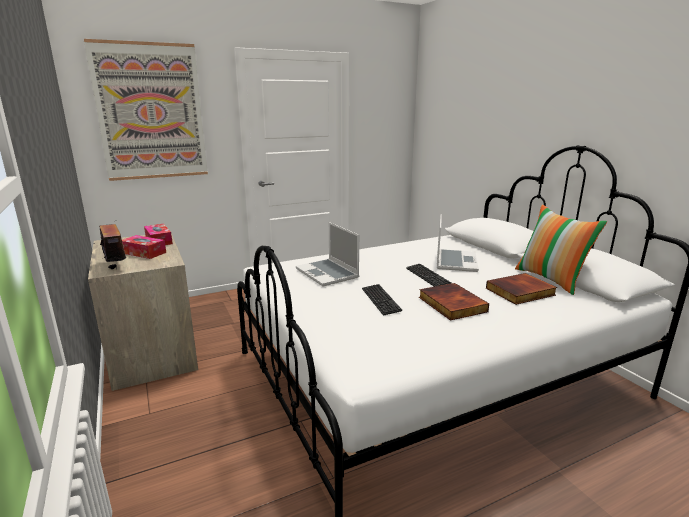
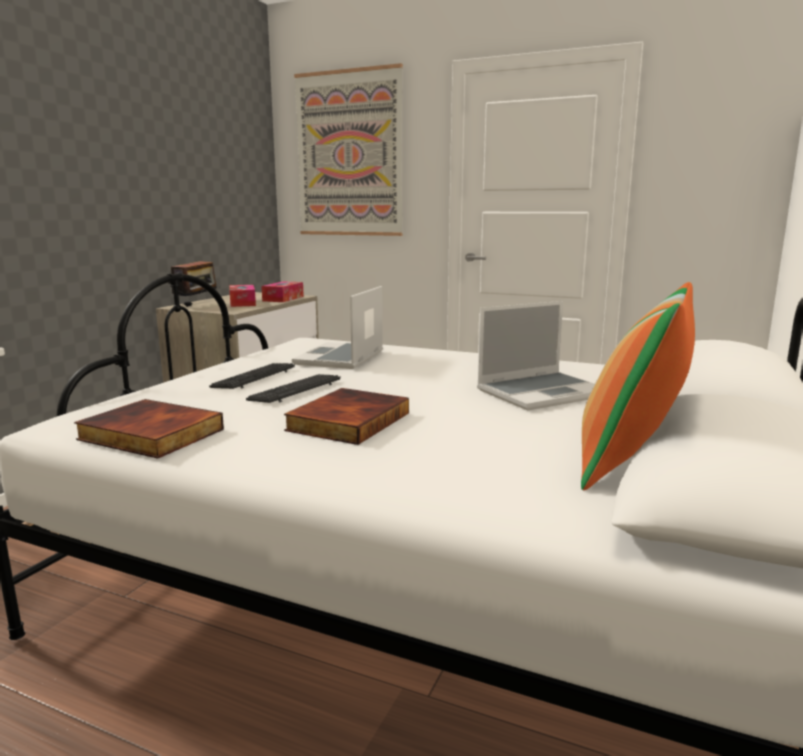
camera: 50 degrees right, 5 degrees down
(427, 276) = (434, 392): keyboard -> keyboard (254, 378)
(520, 292) = (497, 450): book -> book (149, 435)

